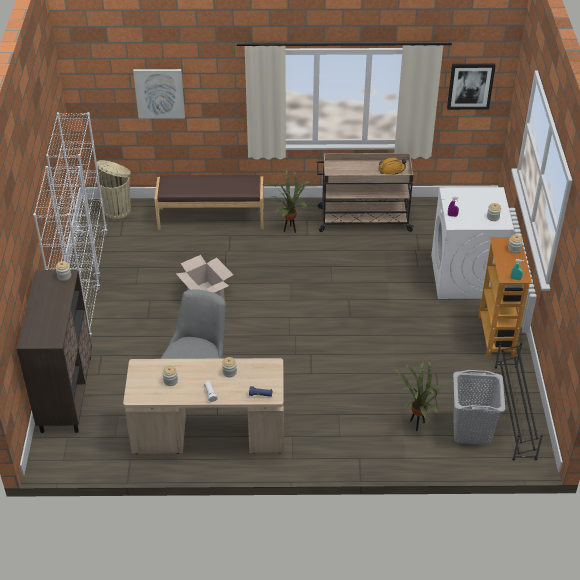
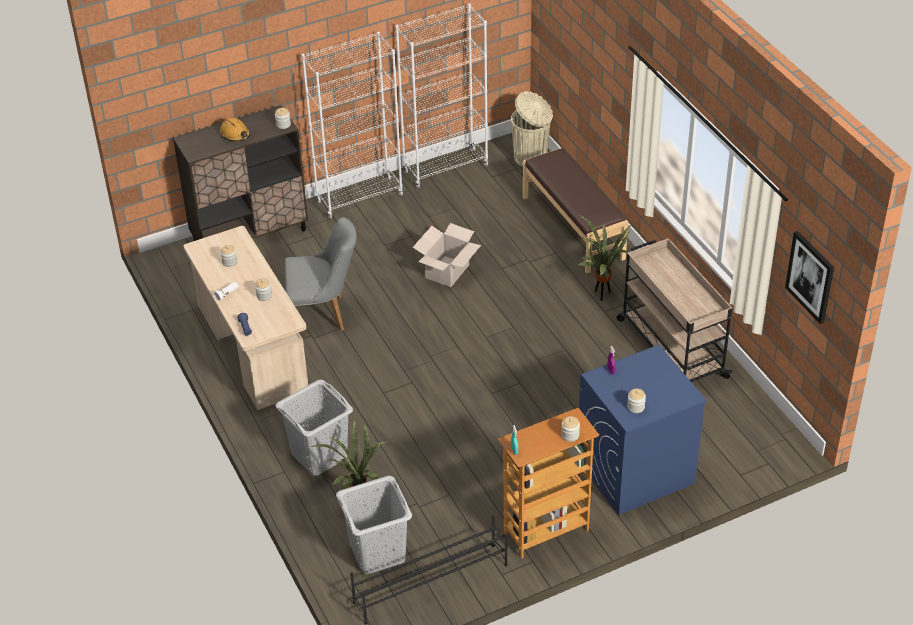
camera: 65 degrees right, 0 degrees up
(159, 93) = (585, 57): picture -> none
(354, 432) = (319, 455): none -> grey laundry basket
(391, 169) = (697, 307): orange hard hat -> orange hard hat (235, 134)
(465, 277) = (634, 471): white washing machine -> blue washing machine

